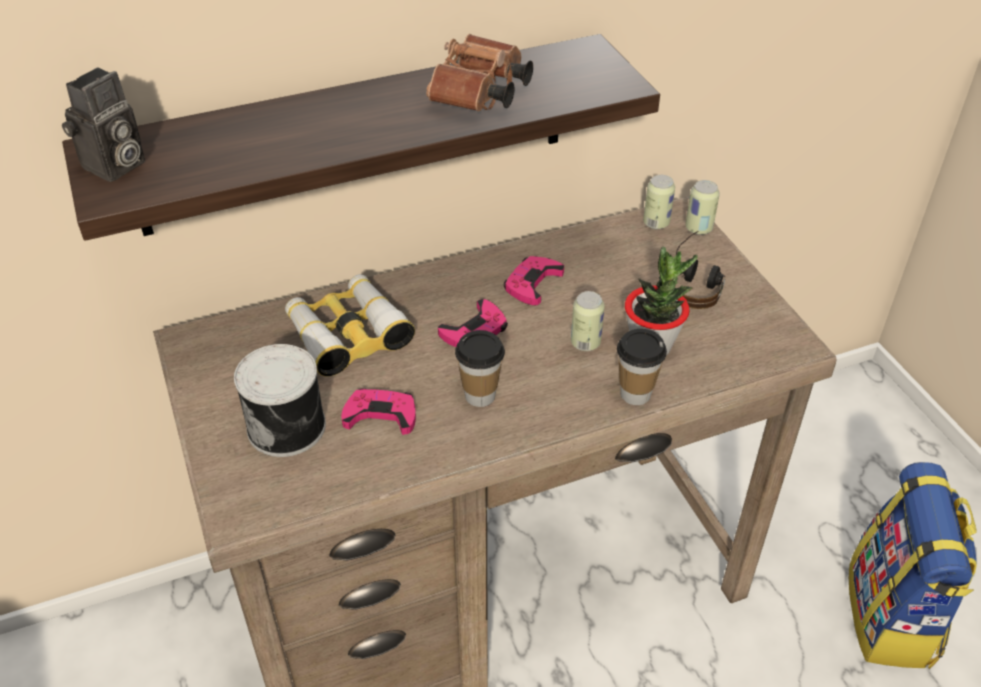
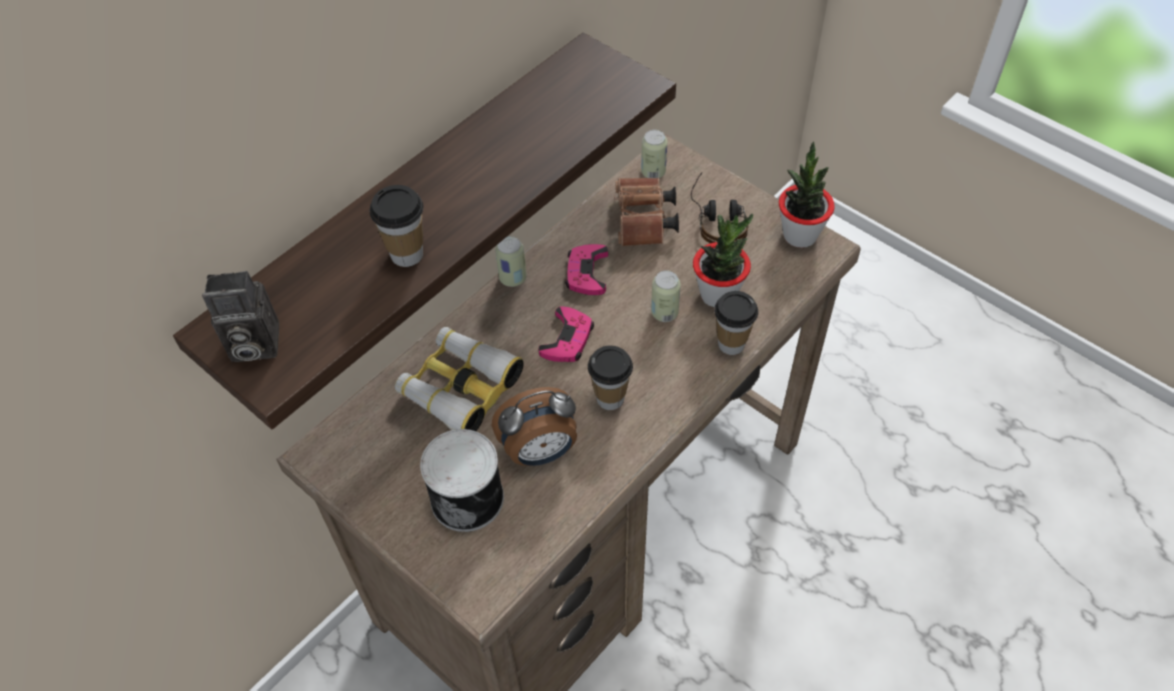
camera: 25 degrees left, 10 degrees up
(114, 167) = (251, 345): camera -> camera turned 75 degrees clockwise
(299, 145) = (407, 254): none -> cup
(381, 415) = (540, 452): pink game controller -> alarm clock
(479, 95) = (527, 139): brown binoculars -> brown binoculars (644, 223)
(698, 228) = (691, 164): can -> can (513, 278)
(774, 324) = (799, 235): none -> potted plant
(892, 616) = (908, 410): backpack -> none

